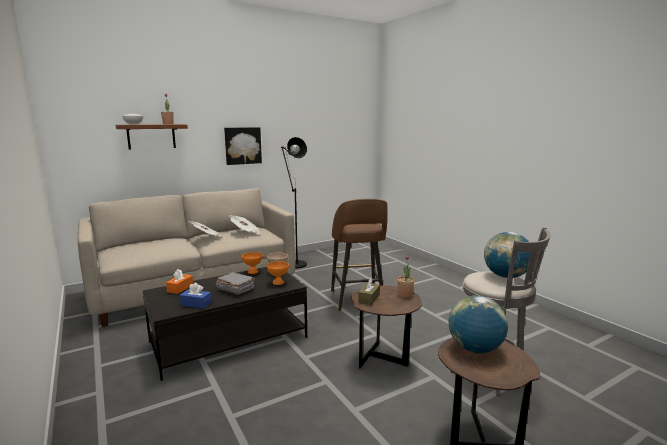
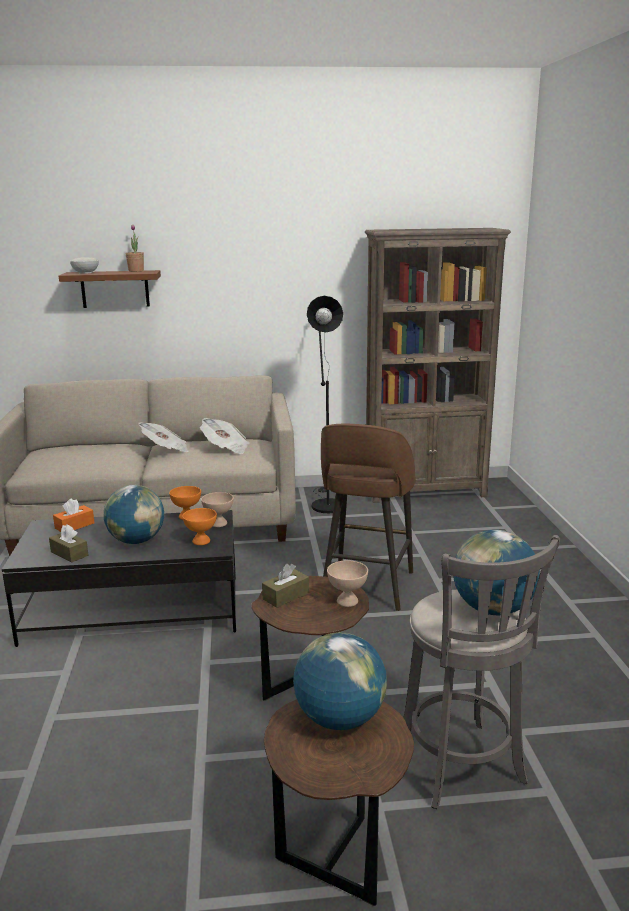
camera: 25 degrees right, 5 degrees up
(196, 304) = (69, 553): blue tissue box -> brown tissue box
(235, 289) = (136, 541): grey book -> globe
(242, 145) = (255, 303): picture -> none
(342, 250) = (426, 491): none -> brown bookcase
(405, 294) = (348, 601): potted plant -> beige bowl

